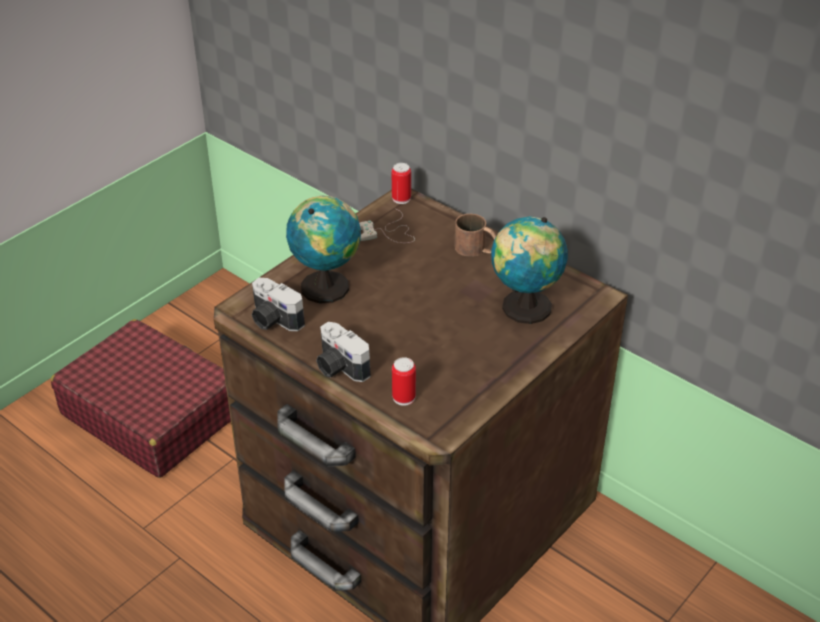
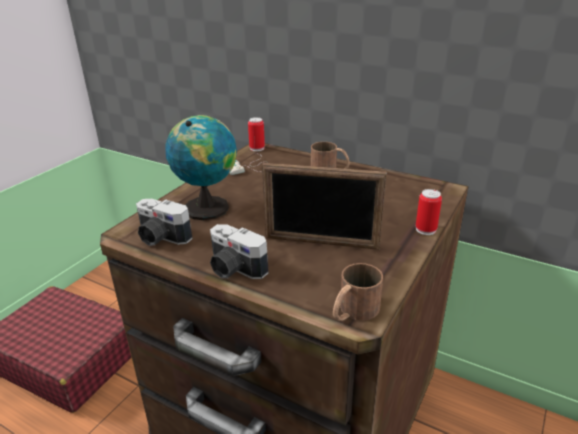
camera: 10 degrees left, 10 degrees down
(404, 397) = (308, 287): can -> can (425, 229)
(432, 349) = (321, 243): none -> picture frame
(435, 427) = (353, 312): none -> brown mug
(524, 309) = (389, 204): globe -> none

